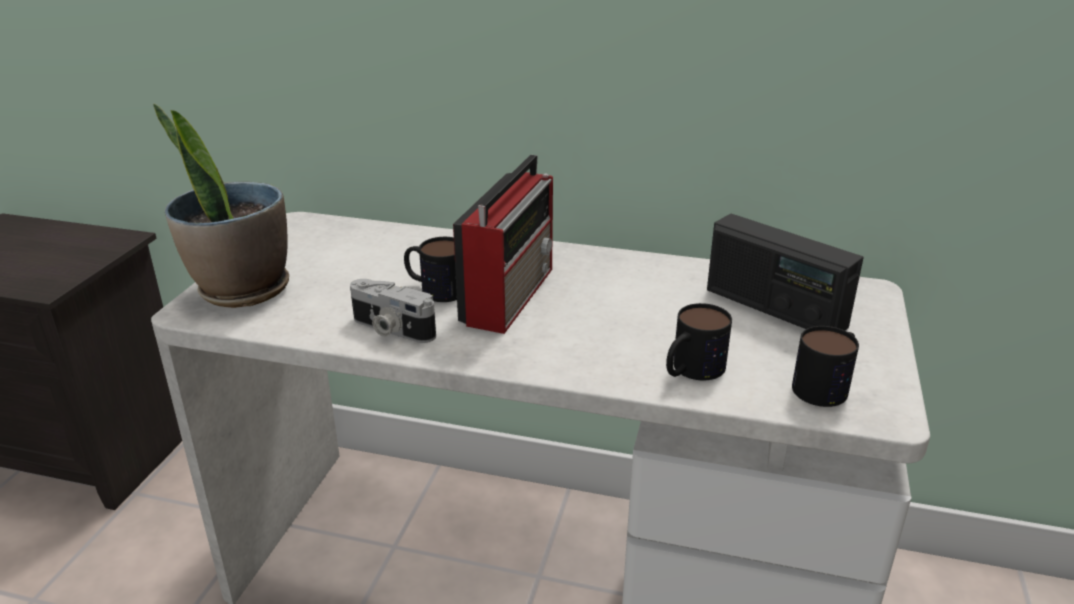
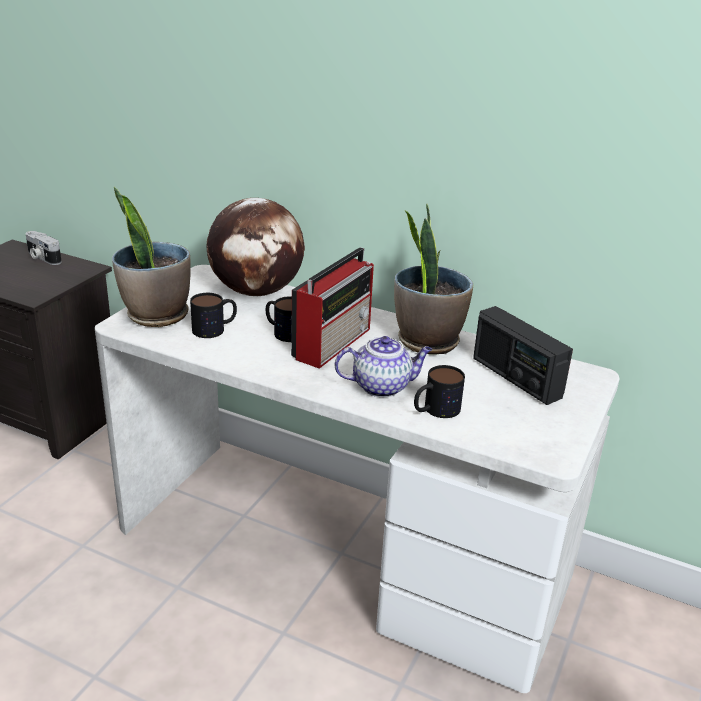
camera: 10 degrees right, 0 degrees up
(378, 238) = (257, 291): none -> globe
(391, 329) = (245, 355): camera -> camera (42, 257)
(603, 347) = (382, 386): none -> teapot
(635, 275) = (427, 341): none -> potted plant
(826, 385) = (524, 433): mug -> mug (215, 328)

